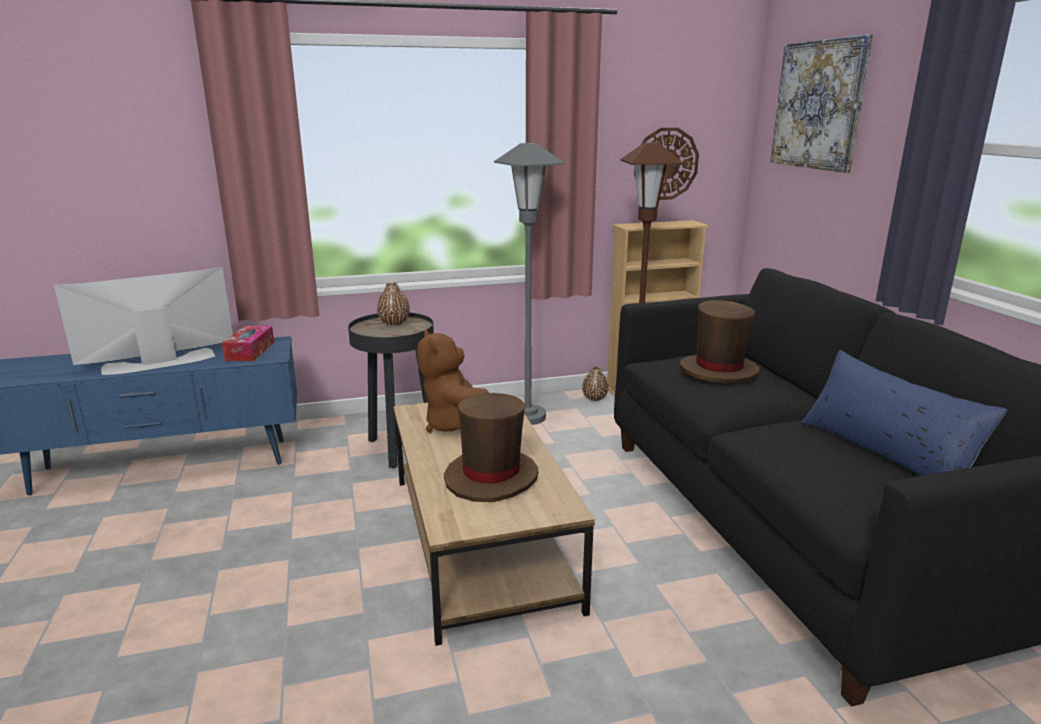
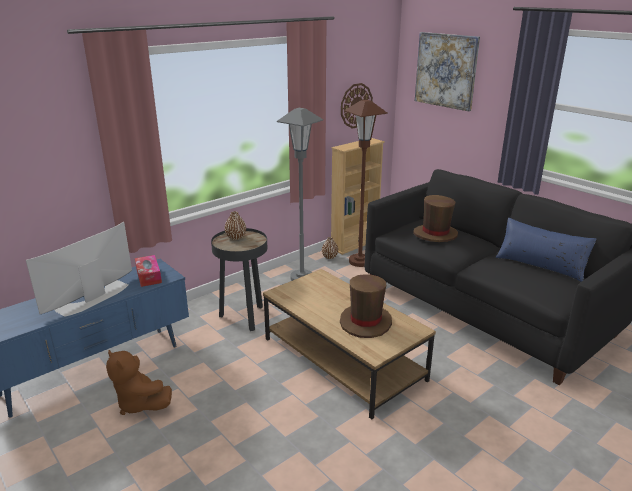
camera: 25 degrees left, 5 degrees up
(457, 426) = (314, 297): brown plush toy -> brown plush toy (140, 403)

